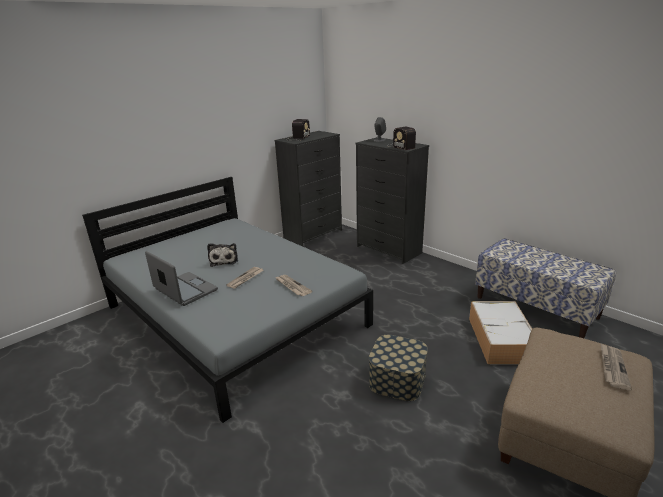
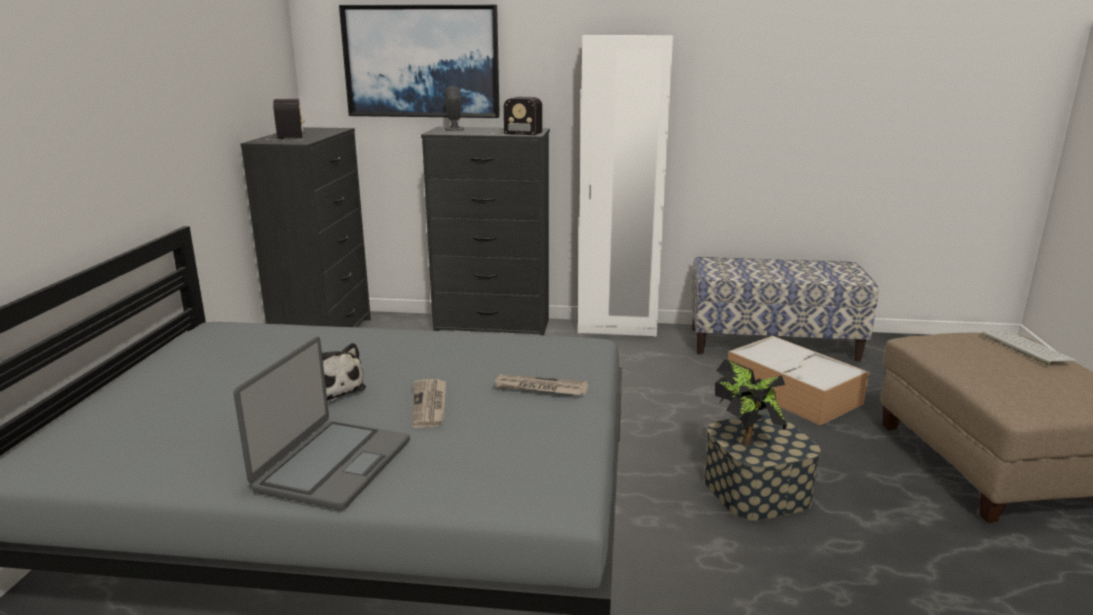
camera: 40 degrees left, 5 degrees down
(185, 290) = (332, 464): laptop -> laptop turned 105 degrees clockwise
(373, 101) = (422, 61): none -> picture
(391, 349) = (747, 438): none -> potted plant
(451, 269) = (617, 329): none -> white wardrobe
(612, 367) = (1025, 347): newspaper -> keyboard

